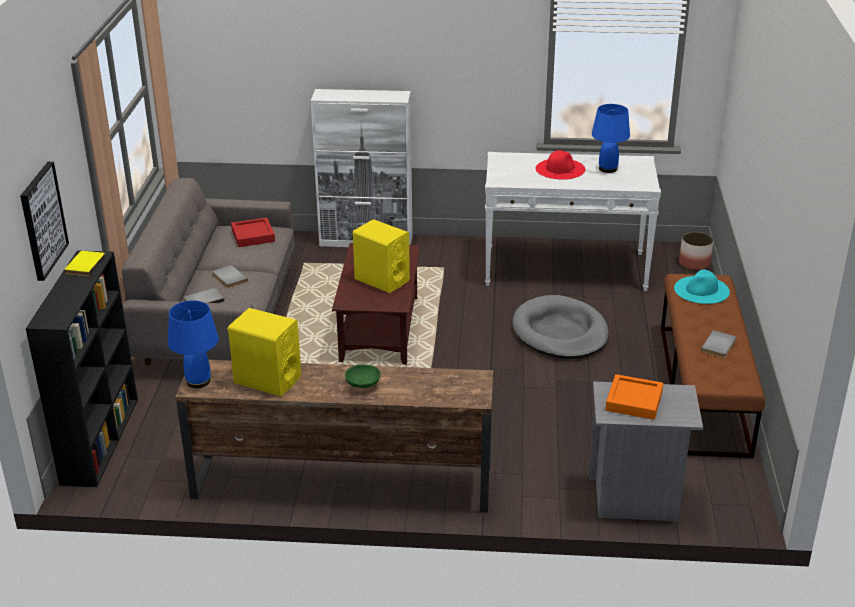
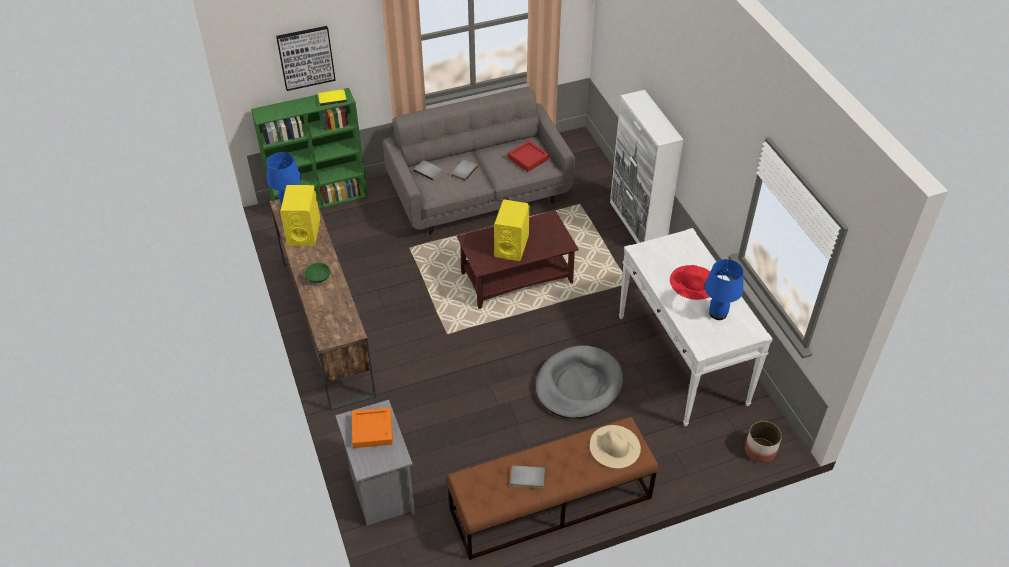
camera: 65 degrees right, 15 degrees up
(100, 439) = (320, 200): black bookcase -> green bookcase
(701, 290) = (614, 446): turquoise hat -> beige hat

